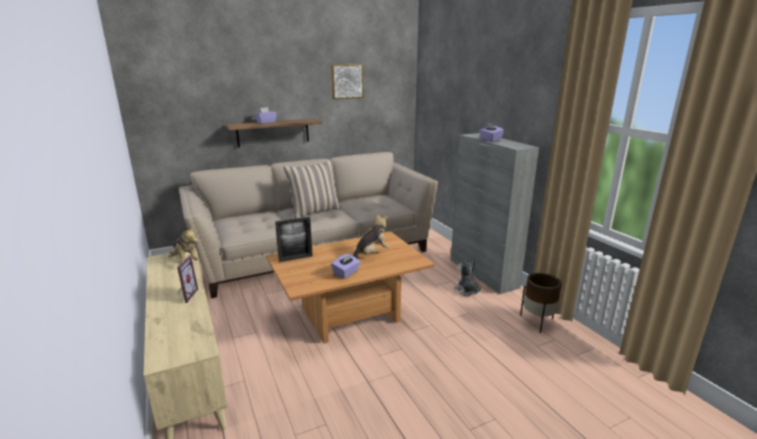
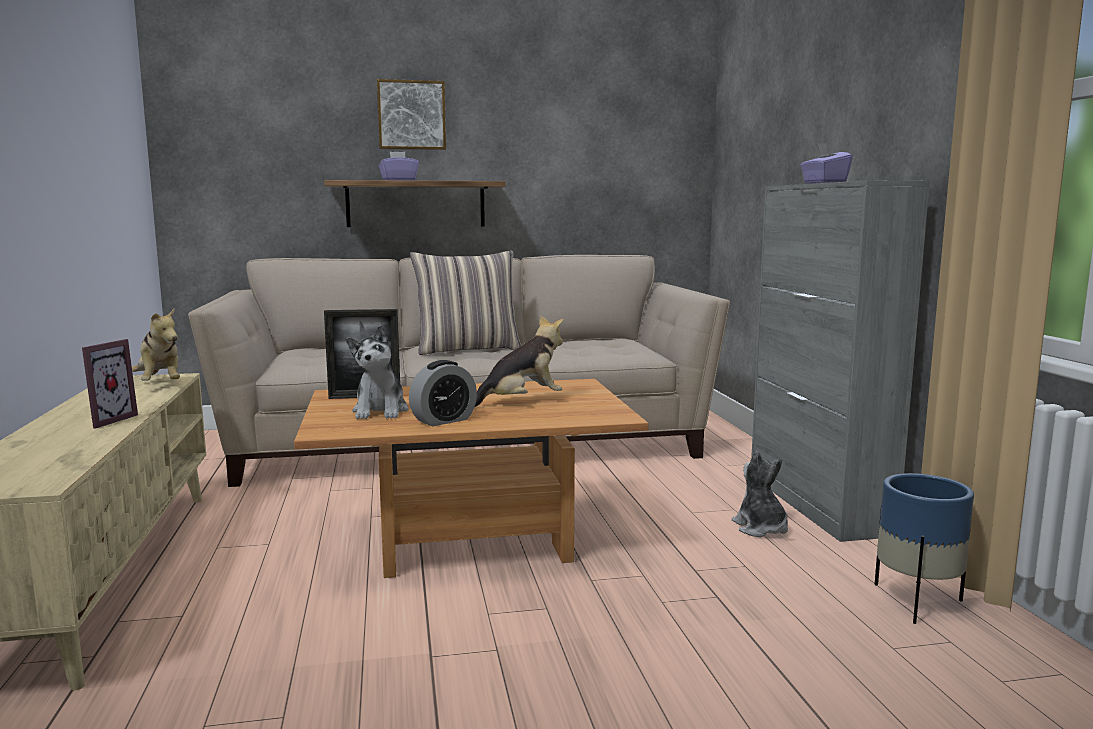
camera: 15 degrees right, 10 degrees down
(312, 269) = (380, 411): none -> plush toy
(346, 273) = (443, 420): purple tissue box -> alarm clock
(347, 81) = (566, 114): picture -> picture (411, 115)
(538, 322) = (917, 602): brown planter -> blue planter

